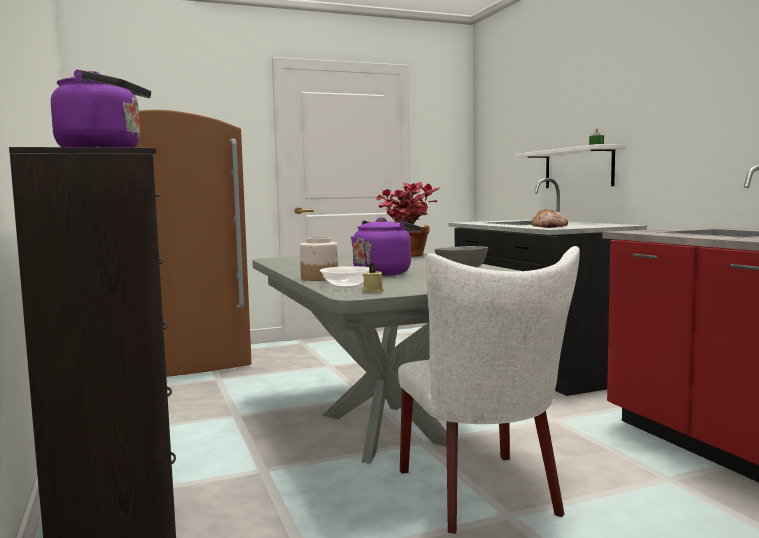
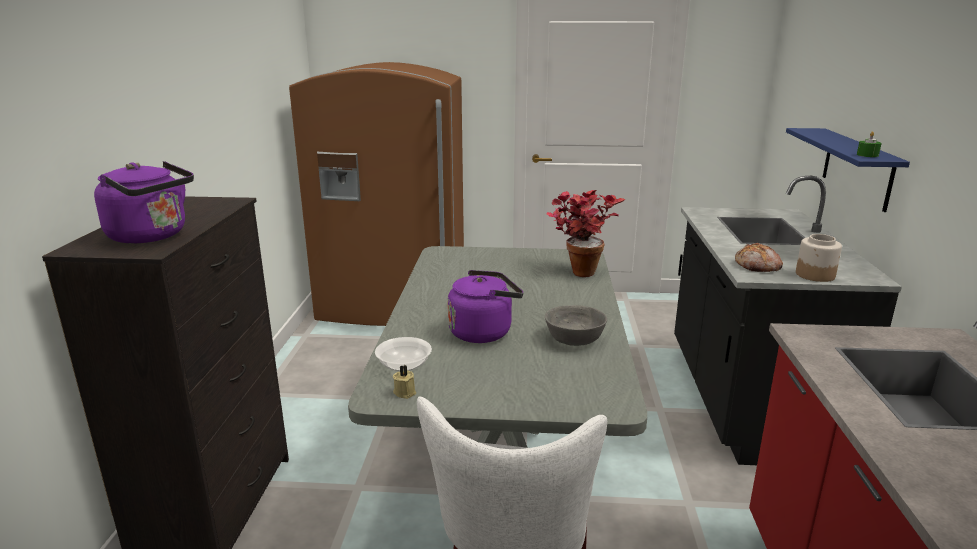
camera: 25 degrees right, 15 degrees up
(320, 278) = (409, 331): jar -> jar (815, 275)
(578, 168) = (857, 168): white shelf -> blue shelf

